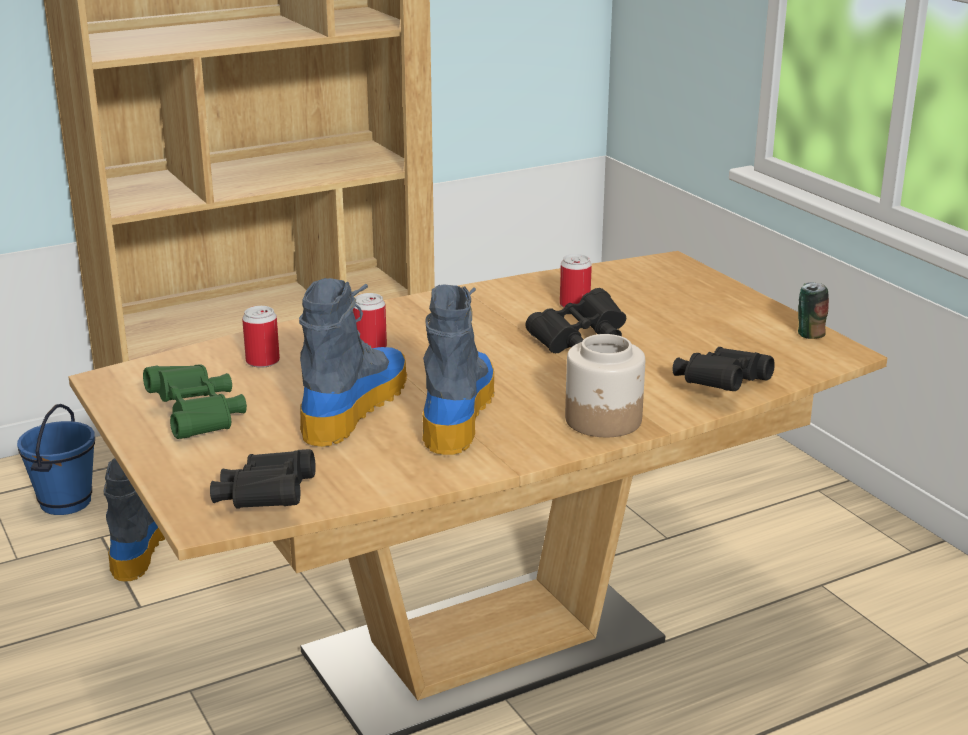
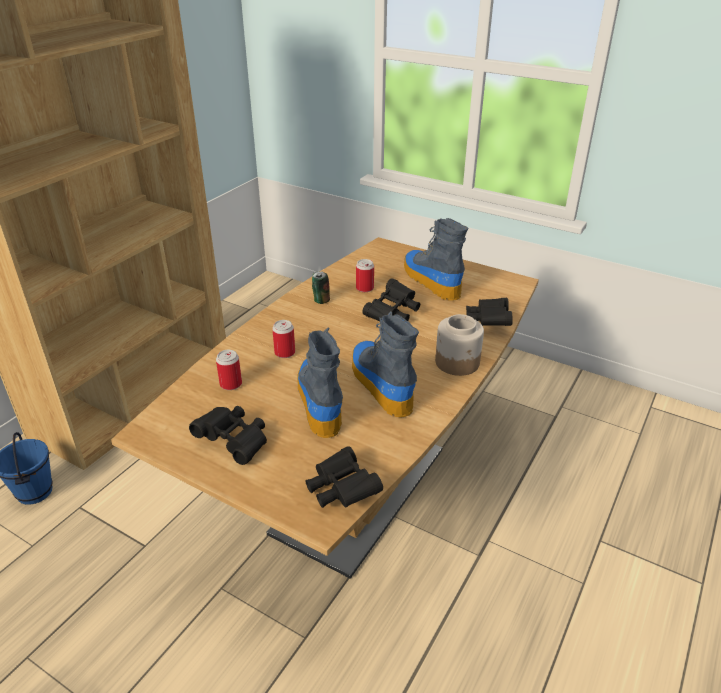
camera: 30 degrees left, 10 degrees up
(142, 544) = (112, 502): boot -> boot (430, 280)
(198, 417) = (234, 442): green binoculars -> black binoculars
(809, 334) = (493, 275): can -> can (321, 300)

